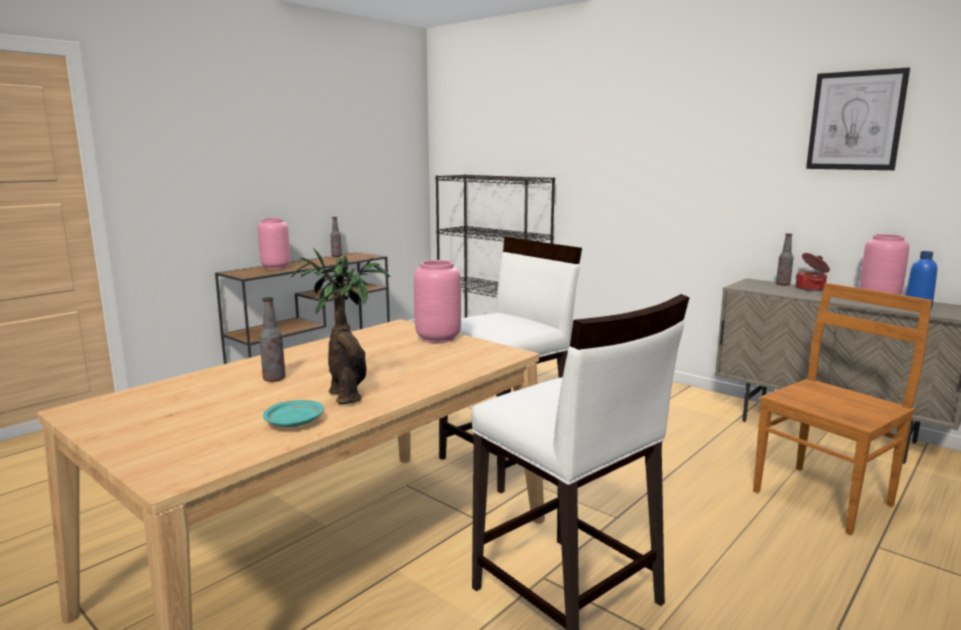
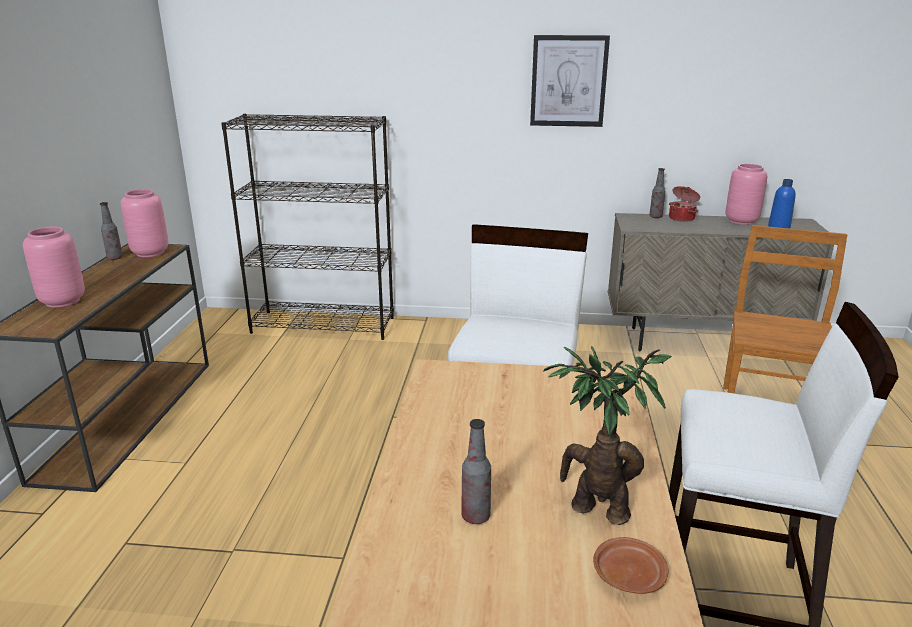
camera: 35 degrees left, 10 degrees up
(294, 422) = (628, 575): turquoise plate -> brown plate
(438, 338) = (513, 378): pink vase -> pink vase (150, 252)
(855, 121) = (716, 58): picture -> picture (568, 81)

